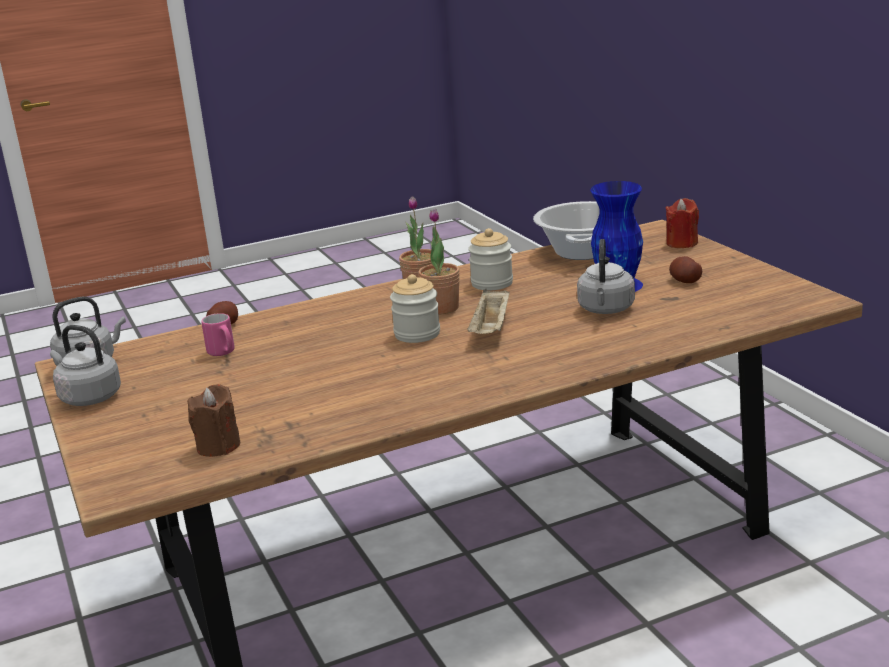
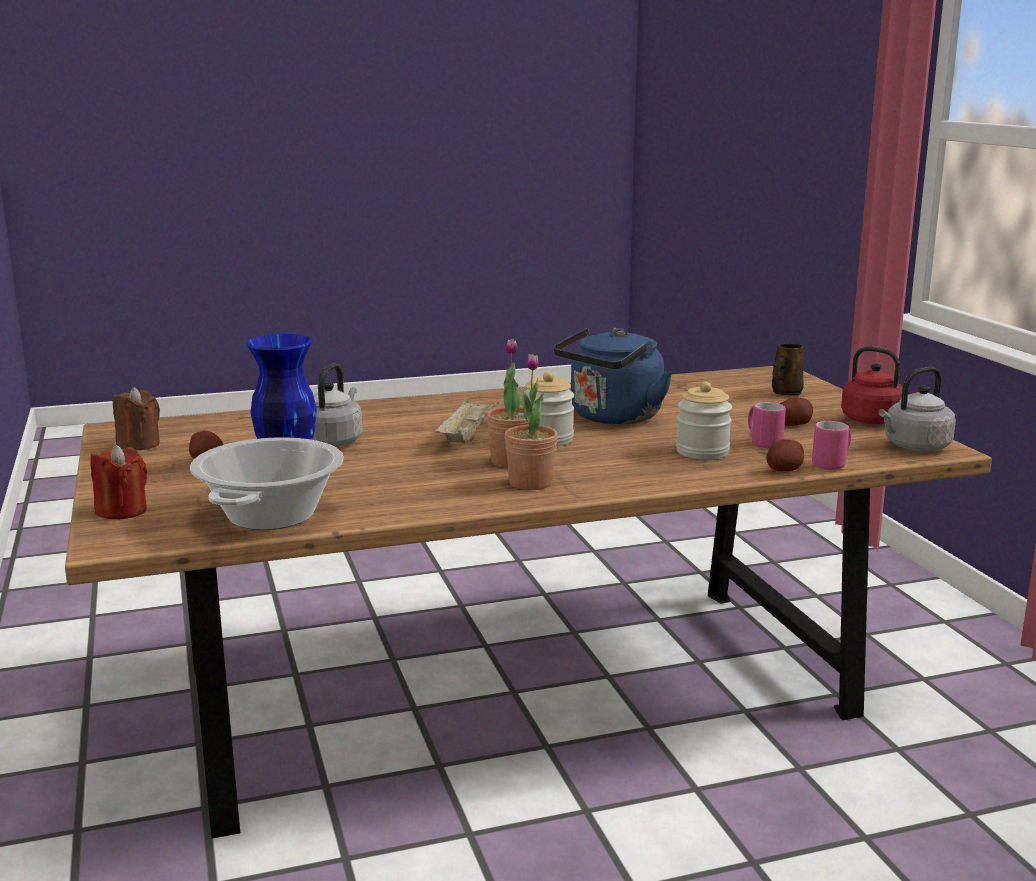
camera: 175 degrees left, 5 degrees down
(88, 397) = (875, 421): grey kettle -> red kettle
(144, 438) = (785, 393): none -> brown mug
(177, 381) = (793, 424): none -> potato
(180, 336) = (832, 464): none -> pink mug
(218, 446) = (718, 385): brown candle -> brown candle (139, 444)
(356, 369) = (612, 418): none -> blue kettle
(492, 283) = (434, 484): jar -> jar (702, 451)

